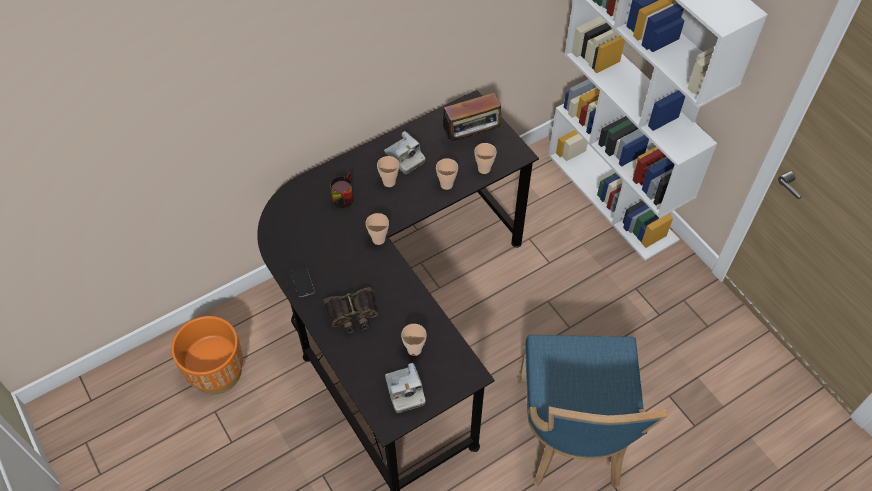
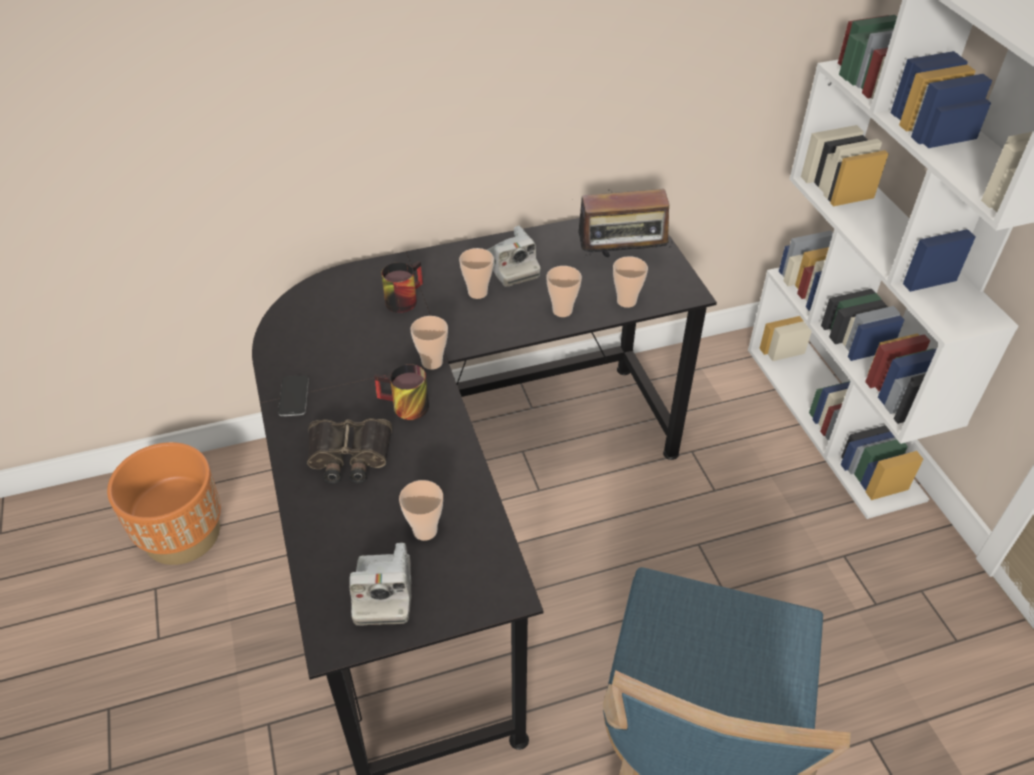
camera: 15 degrees right, 10 degrees down
(373, 274) = (403, 408): none -> mug

